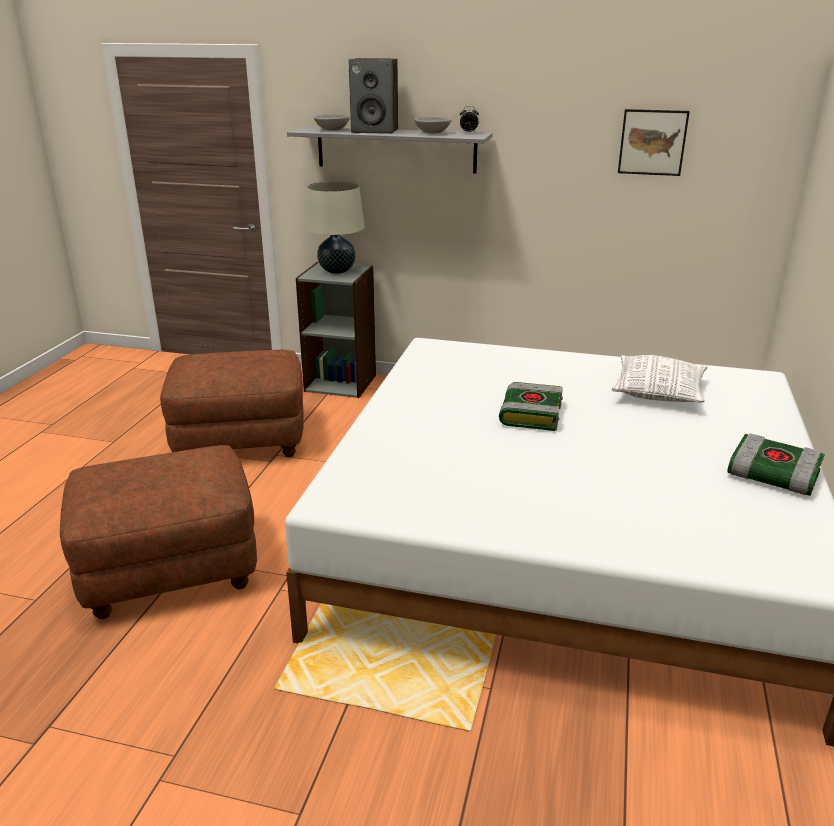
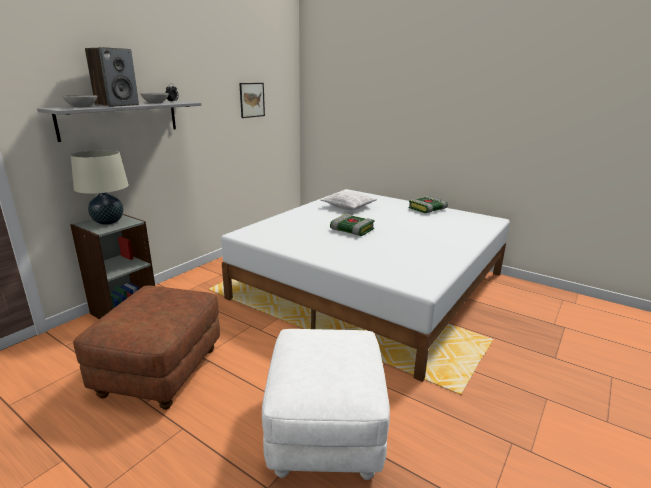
camera: 70 degrees left, 5 degrees down
(171, 570) = (325, 430): brown ottoman -> white ottoman

